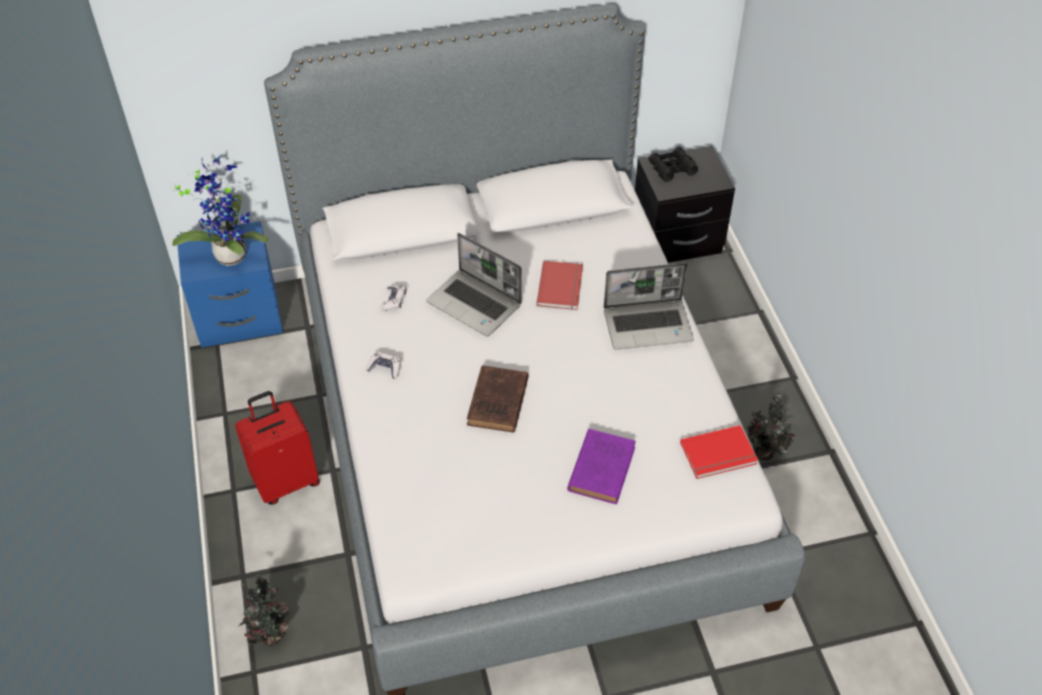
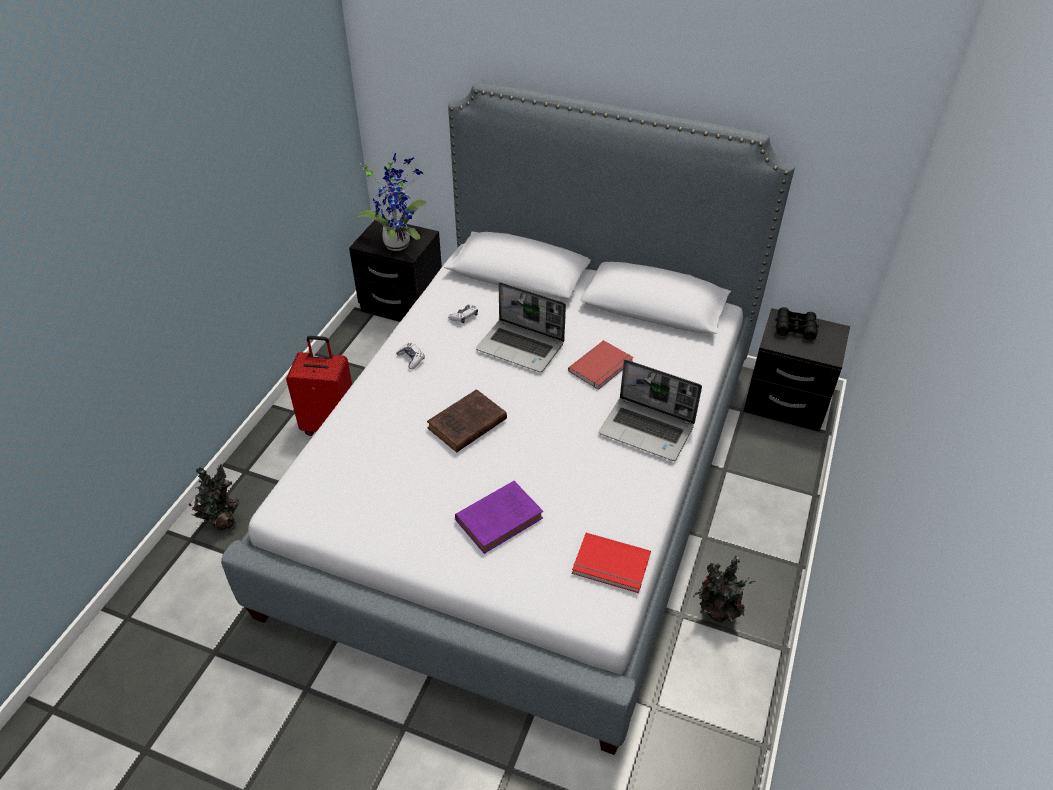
camera: 35 degrees right, 5 degrees down
(239, 319) = (401, 305): blue nightstand -> black nightstand
(475, 304) = (521, 347): laptop -> laptop turned 45 degrees counterclockwise

